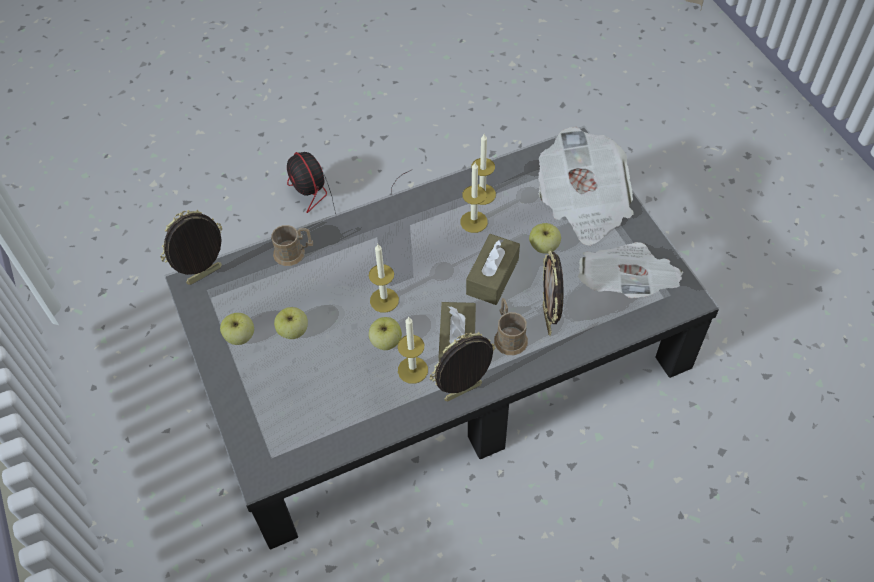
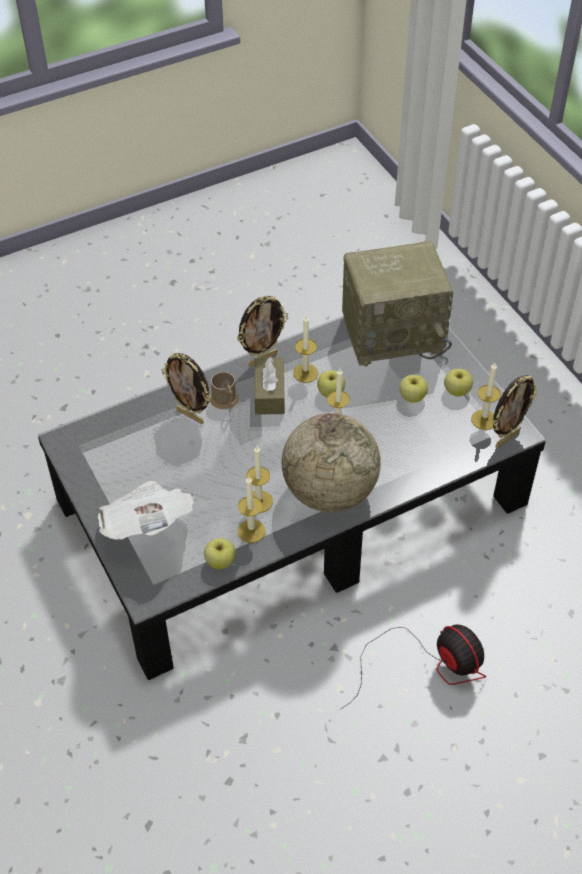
camera: 175 degrees right, 5 degrees down
(221, 299) = (484, 419): none -> candle
(293, 425) = (394, 333): none -> radio
(294, 253) = (430, 463): brown mug -> none
(402, 228) = (329, 492): none -> globe
(492, 276) = (240, 450): brown tissue box -> none
(544, 247) = (190, 479): apple -> apple (220, 561)
(548, 320) = (191, 415): picture frame -> picture frame turned 135 degrees clockwise
(625, 285) = (118, 448): newspaper -> none

